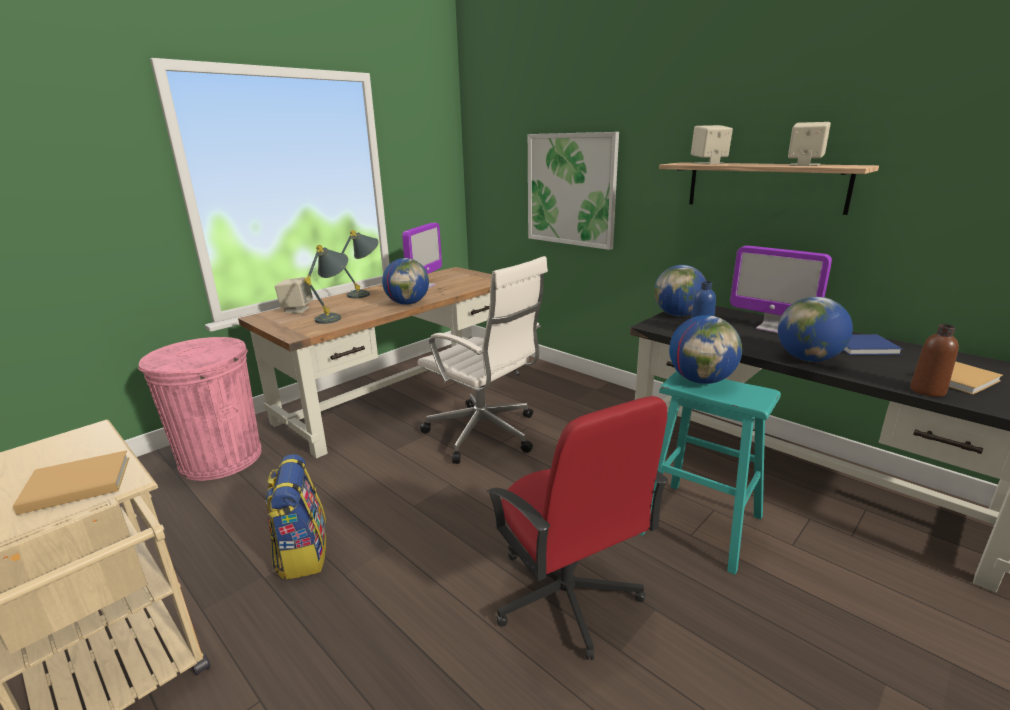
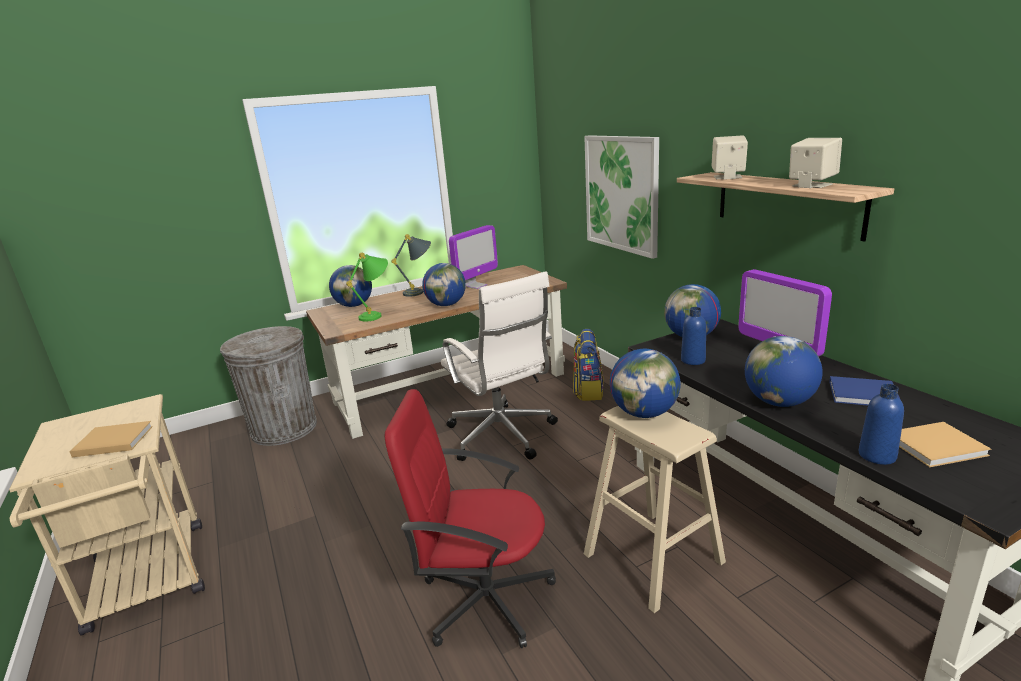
camera: 20 degrees right, 0 degrees up
(221, 458) = (284, 428): pink trash can -> grey trash can
(297, 310) = (354, 305): beige speaker -> globe
(302, 553) = (303, 518): backpack -> backpack (588, 391)
(335, 317) = (377, 315): grey table lamp -> green table lamp
(566, 596) = (484, 597): red office chair -> red office chair turned 105 degrees clockwise
(700, 524) = (652, 558): turquoise stool -> beige stool
(927, 391) = (877, 456): brown bottle -> blue bottle

